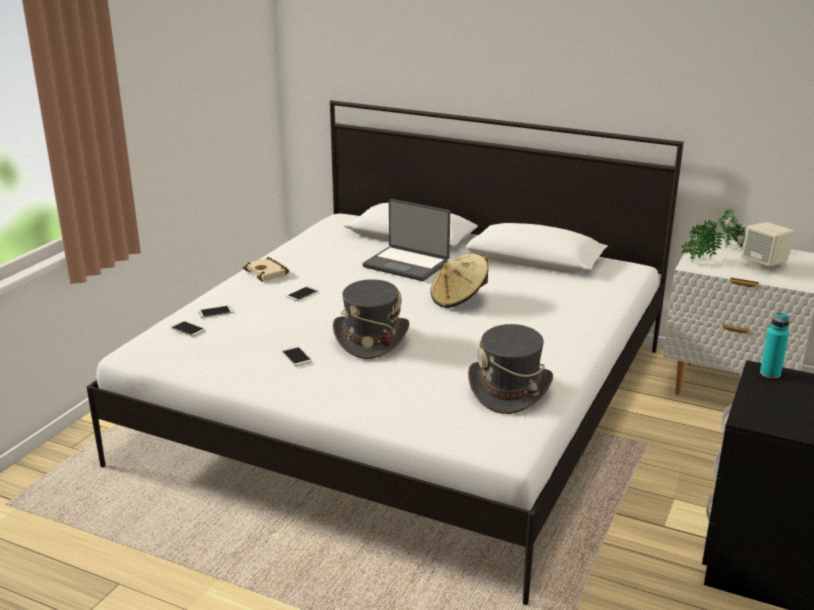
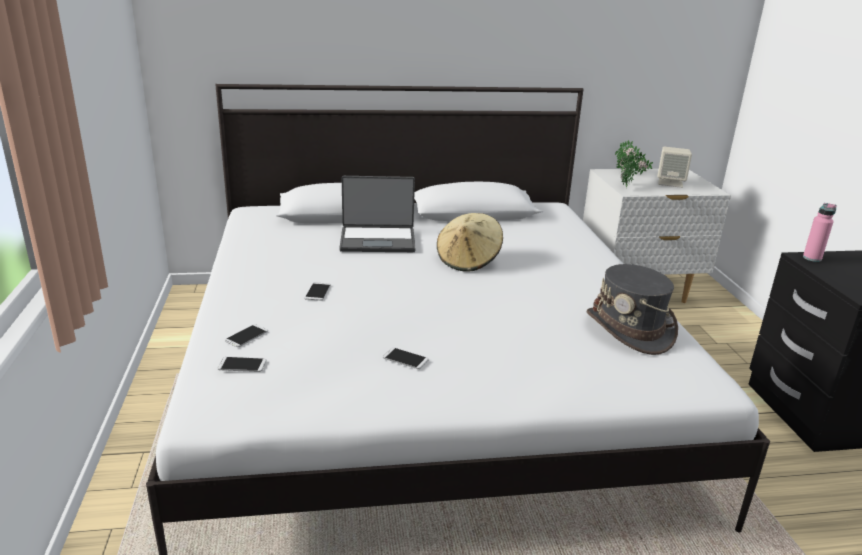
camera: 35 degrees left, 0 degrees up
(268, 273) = (249, 279): beige book -> none
(371, 338) = (449, 318): grey hat -> none
(770, 373) = (812, 258): turquoise bottle -> pink bottle

